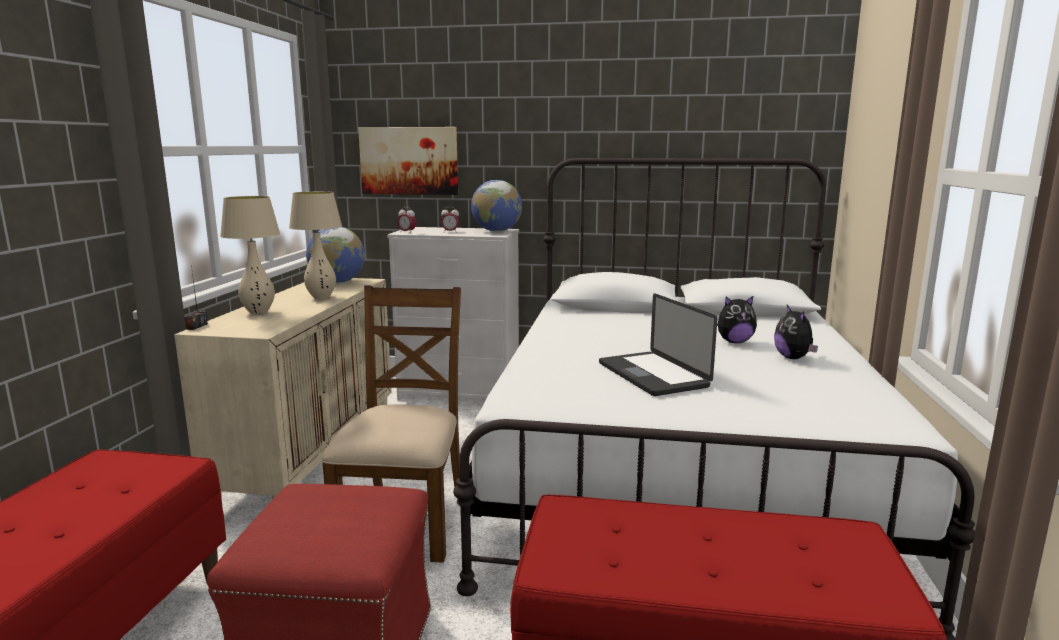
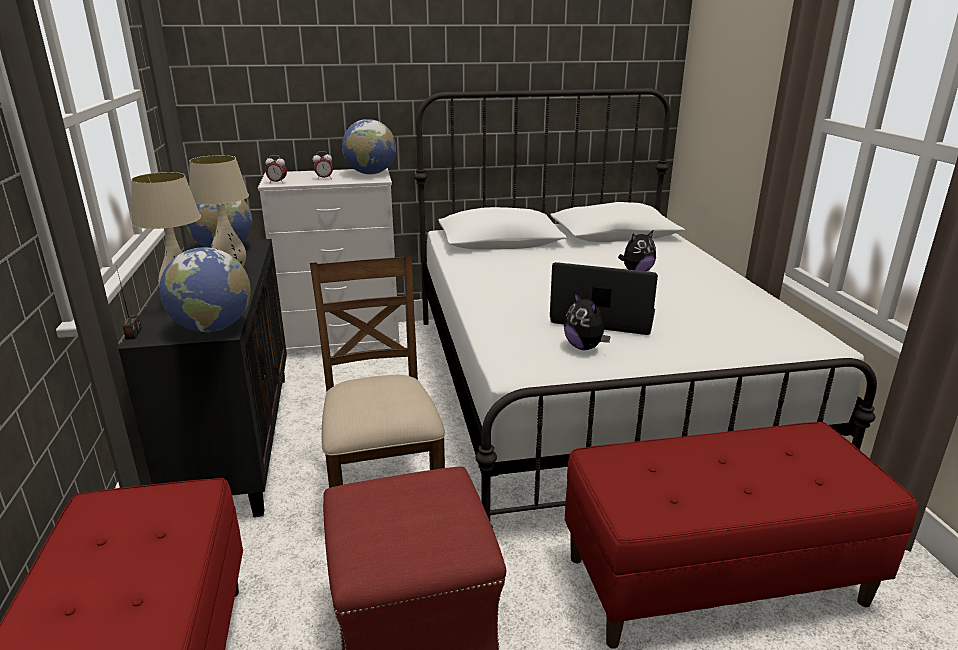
camera: 20 degrees left, 10 degrees up
(258, 330) = (212, 328): none -> globe
(311, 457) = (236, 439): beige cabinet -> black cabinet
(409, 160) = (257, 98): picture -> none
(652, 375) = (603, 318): laptop -> laptop turned 150 degrees clockwise
(793, 358) = (694, 283): plush toy -> plush toy (584, 347)

